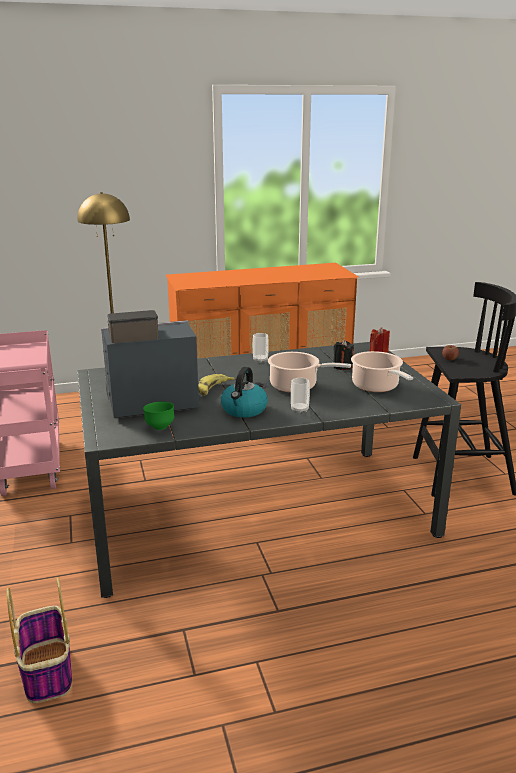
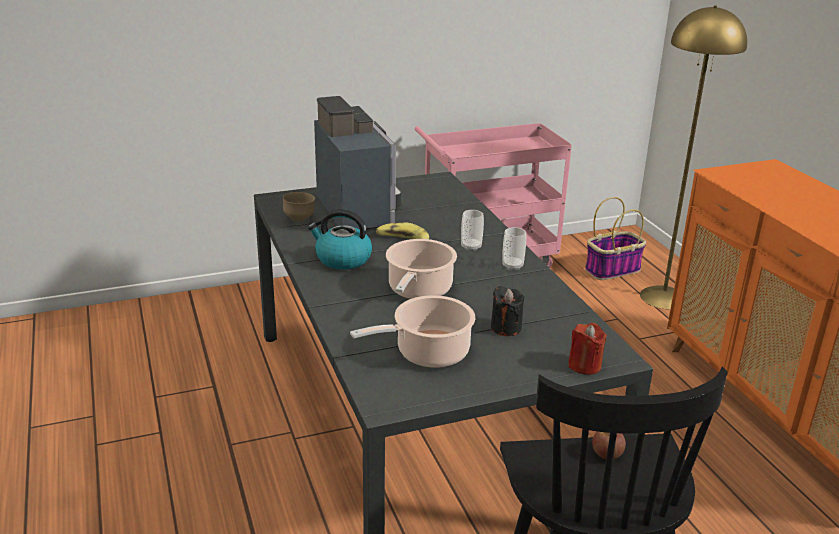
camera: 85 degrees right, 5 degrees up
(46, 670) = (182, 325): basket -> basket (612, 270)
(159, 427) = (299, 219): green bowl -> brown bowl
(299, 410) = (343, 292): cup -> cup (471, 247)

